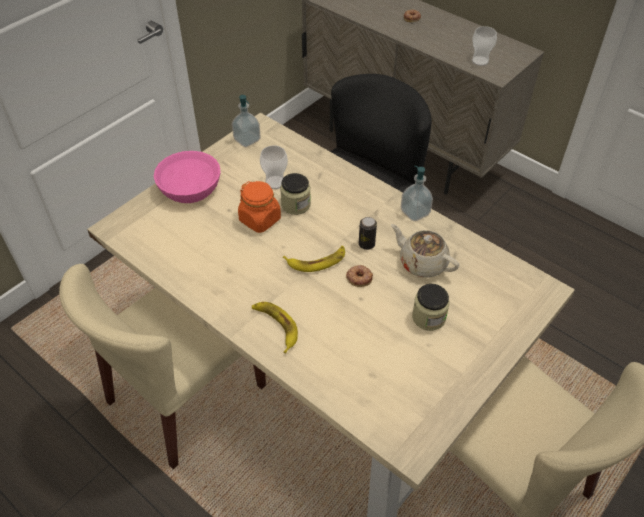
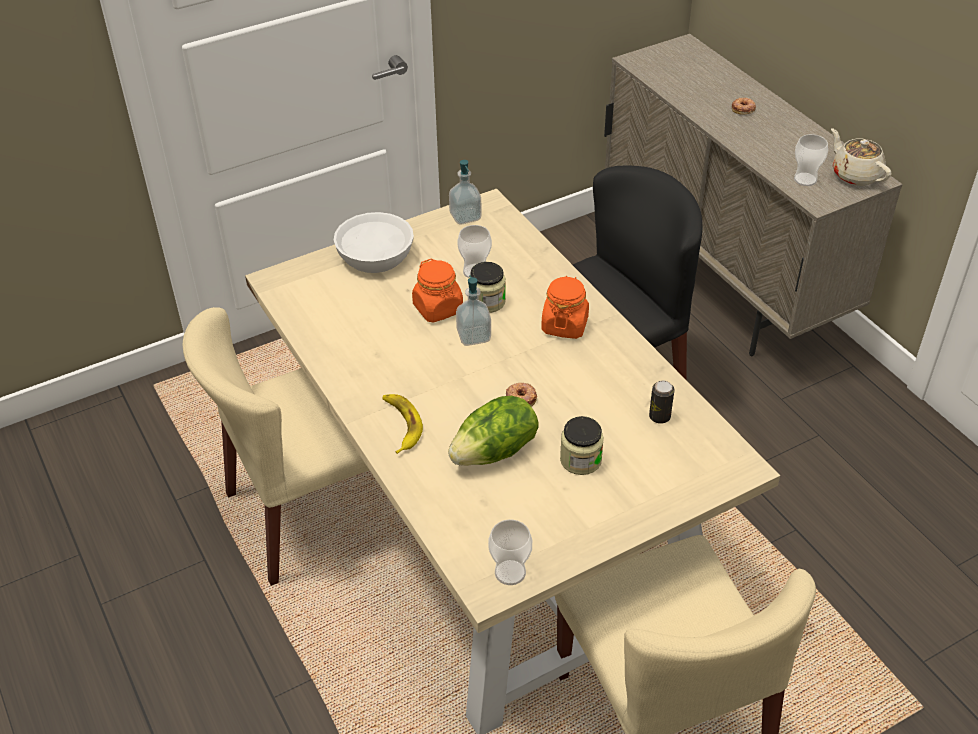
camera: 20 degrees right, 5 degrees down
(190, 187) = (376, 255): pink bowl -> white bowl
(317, 261) = (481, 368): banana -> none
(361, 329) = (495, 452): none -> lettuce
(363, 210) = (564, 325): none -> orange jar
(366, 244) = (548, 364): can -> can (659, 417)
(415, 212) = (626, 342): soap dispenser -> soap dispenser (474, 336)
(422, 263) = (604, 400): beige teapot -> beige teapot (855, 174)
(422, 431) = (510, 572): none -> cup

